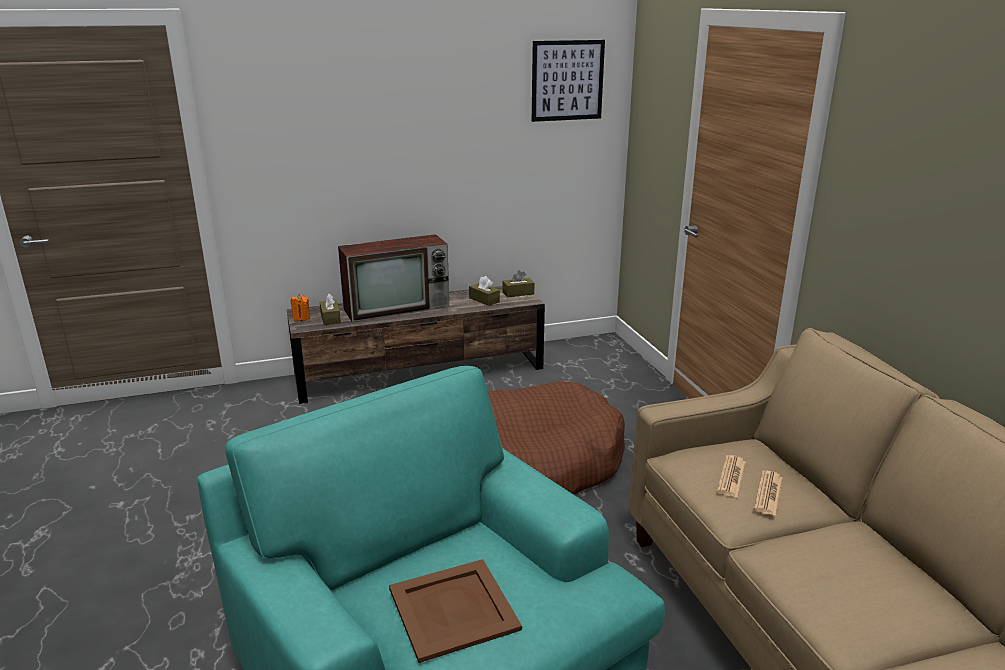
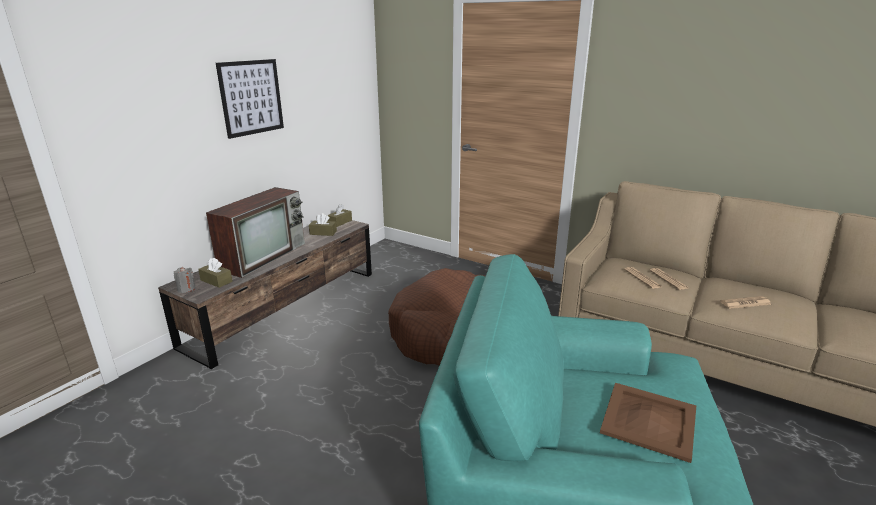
camera: 40 degrees left, 0 degrees up
(301, 318) = (186, 289): orange candle -> grey candle
(567, 80) = (342, 51): picture -> picture (251, 97)
(823, 570) = (745, 303): none -> newspaper

